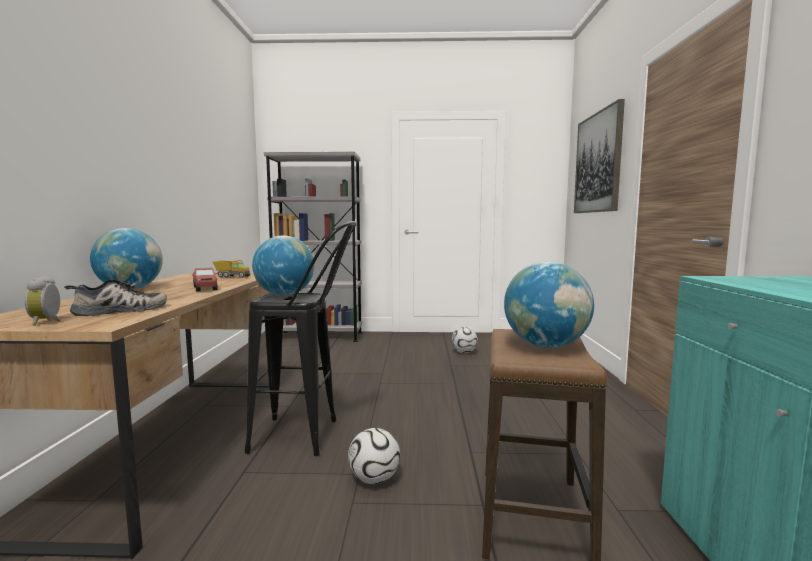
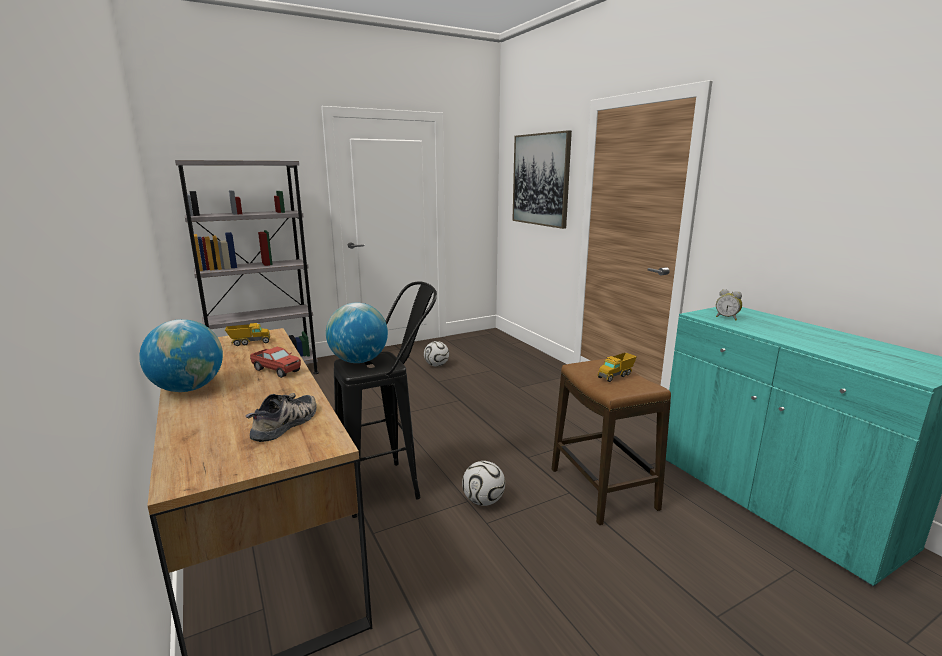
camera: 30 degrees left, 10 degrees up
(48, 322) = (260, 457): alarm clock -> alarm clock (727, 318)
(546, 346) = (616, 376): globe -> toy truck

